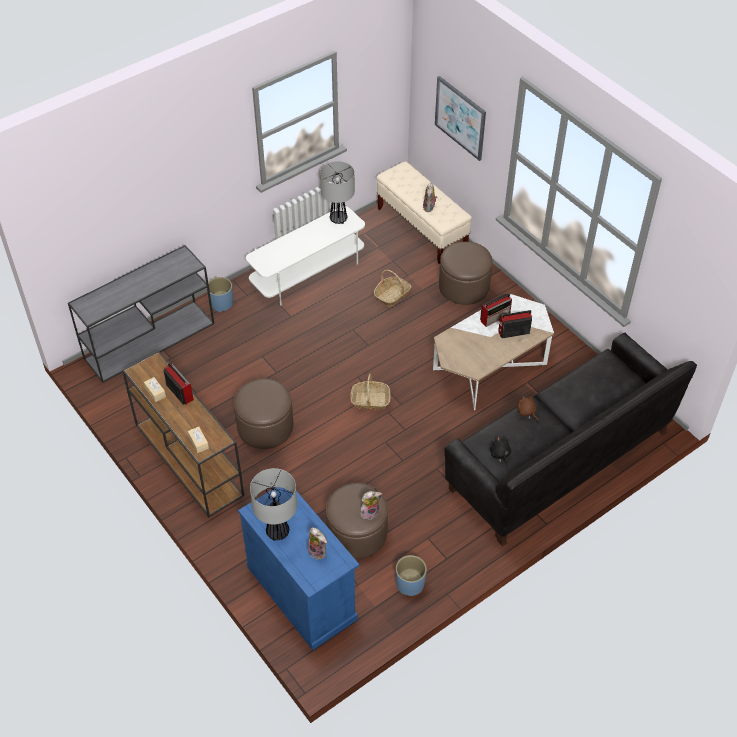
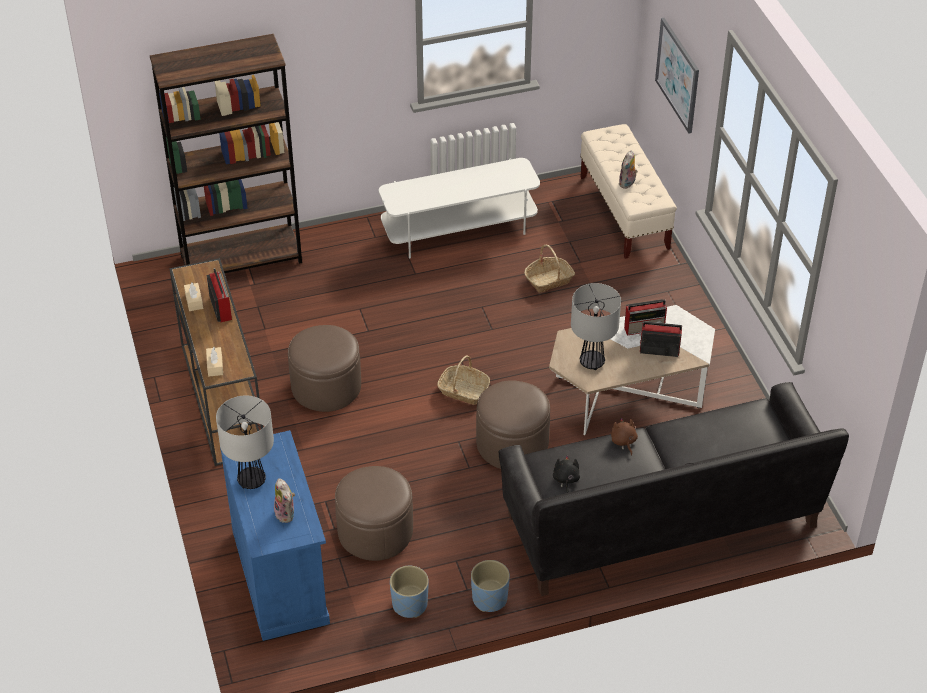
camera: 20 degrees right, 5 degrees down
(150, 340) = (241, 259): grey console table -> brown bookcase
(221, 304) = (341, 239): blue planter -> blue planter (489, 599)
(338, 219) = (510, 171): table lamp -> table lamp (592, 362)
(370, 512) = (385, 502): plush toy -> none
(464, 286) = (643, 292): brown ottoman -> brown ottoman (512, 443)

